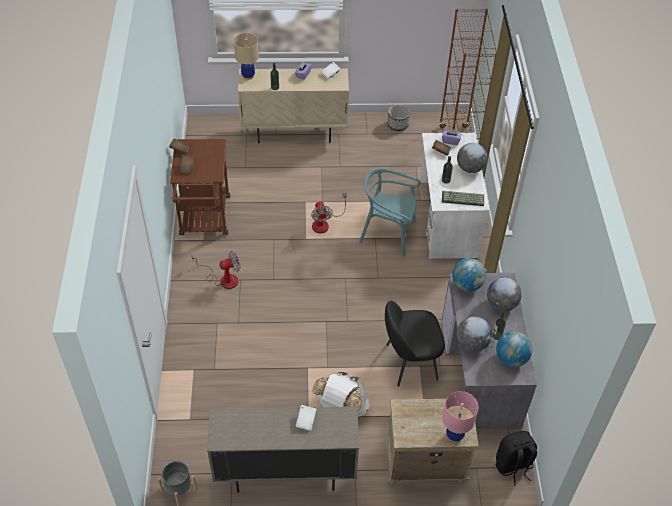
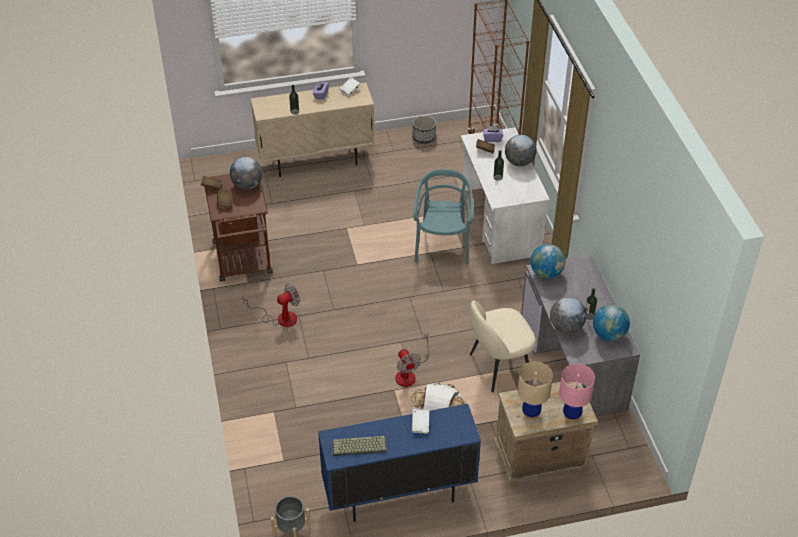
camera: 10 degrees left, 5 degrees down
(248, 76) = (262, 104): beige table lamp -> beige table lamp (531, 413)
(285, 473) = (398, 495): beige cabinet -> blue cabinet
(324, 223) = (373, 246): fan -> fan (409, 373)
(388, 233) = (442, 246): turquoise chair -> turquoise chair turned 90 degrees clockwise
(409, 362) = (498, 367): black chair -> beige chair
(462, 199) = (519, 193): keyboard -> keyboard (358, 447)
(501, 304) = (585, 286): globe -> globe (247, 185)
(513, 466) = (628, 447): black backpack -> none

